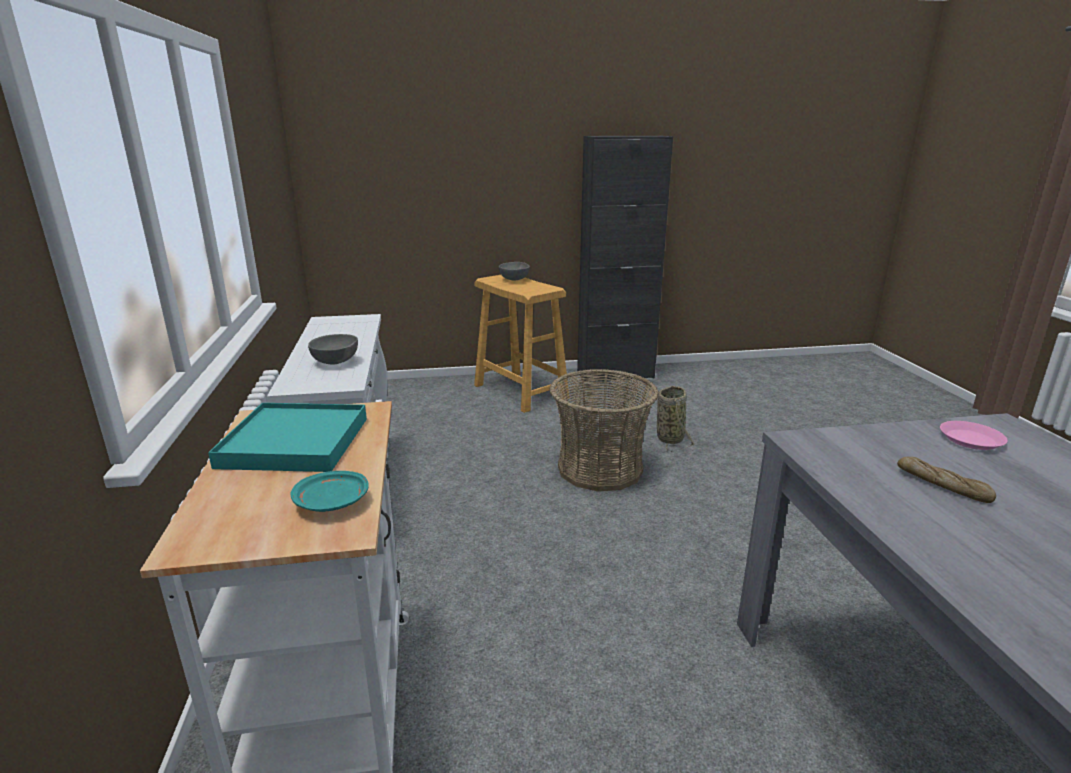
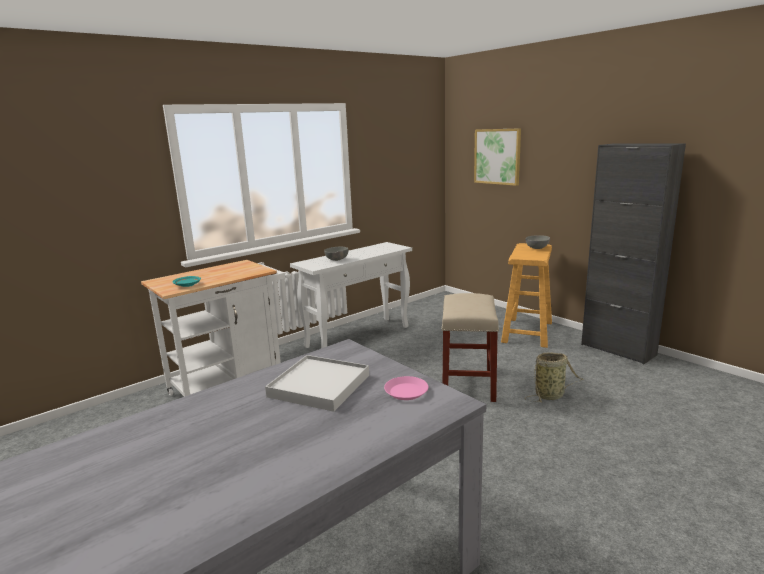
camera: 60 degrees right, 5 degrees down
(295, 442) = (226, 271): turquoise tray -> none
(404, 157) = (497, 156): none -> picture
(600, 469) = (468, 384): basket -> beige stool
(942, 485) = (319, 386): bread -> white tray

